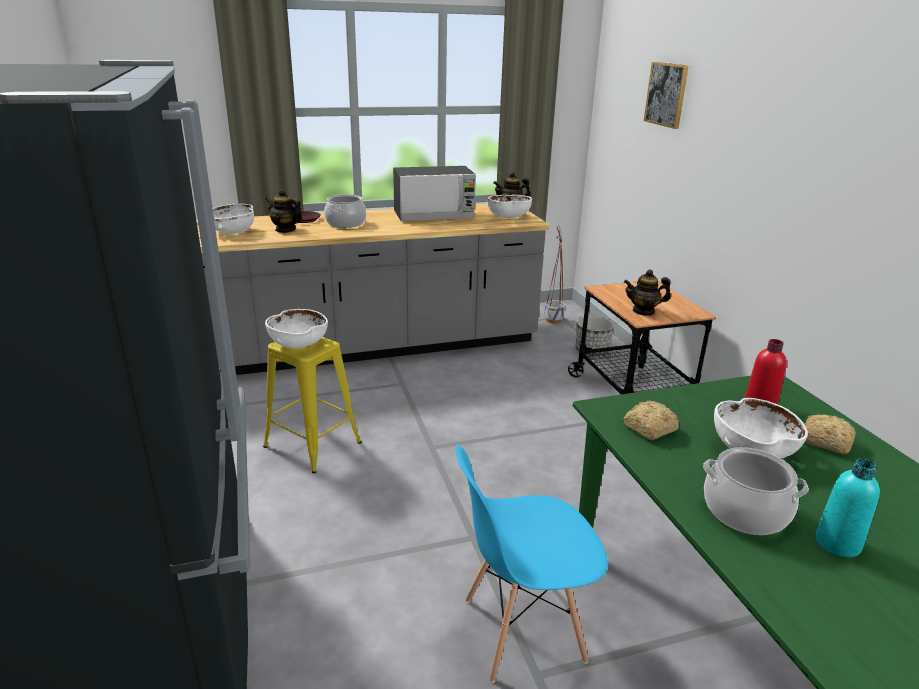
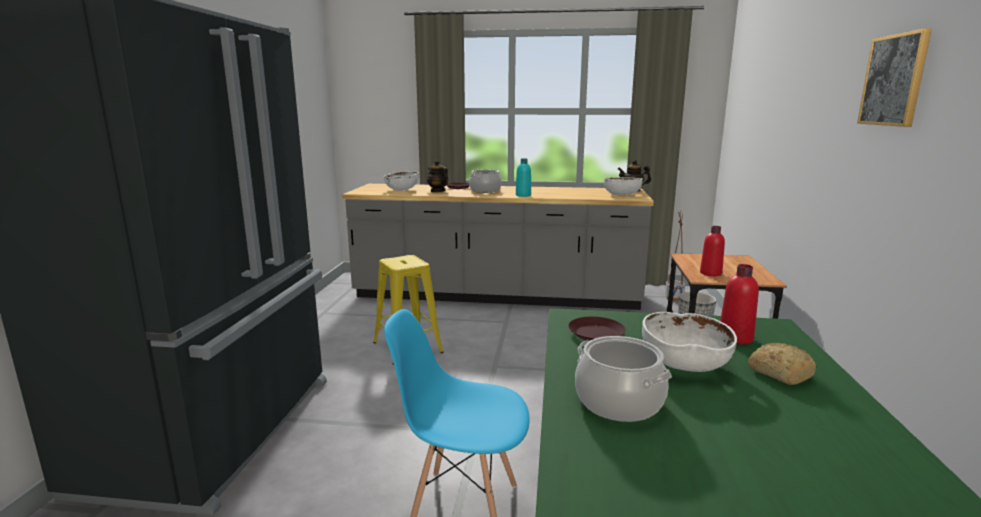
camera: 25 degrees right, 10 degrees down
(298, 344) = (399, 261): white bowl -> none
(434, 216) = (559, 191): microwave -> none
(643, 311) = (710, 273): teapot -> red bottle
(648, 429) = (595, 334): bread -> brown plate
(666, 94) = (768, 84): picture -> picture (894, 80)
(837, 543) = (694, 445): turquoise bottle -> turquoise bottle (523, 195)

